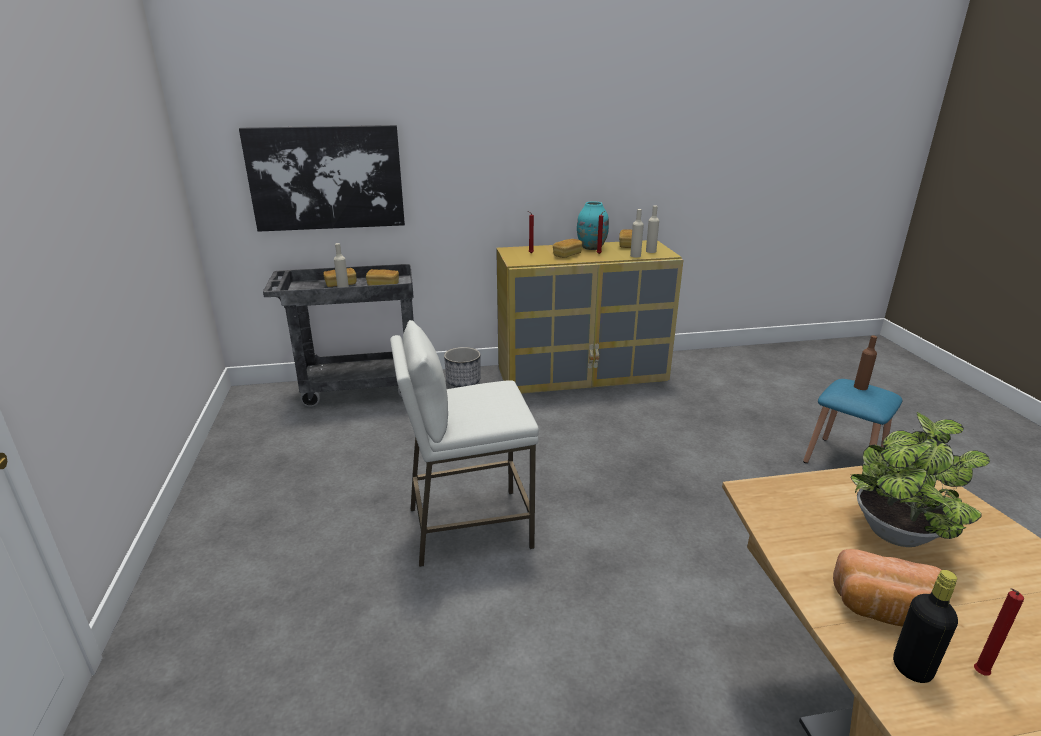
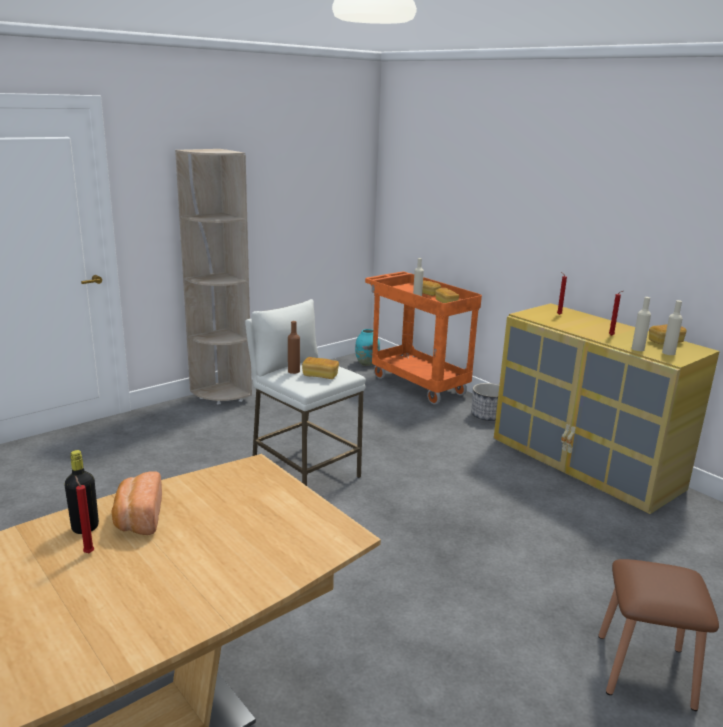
camera: 60 degrees right, 5 degrees down
(198, 540) = (221, 398): none -> beige bookcase
(326, 178) = (446, 209): picture -> none
(356, 392) = (415, 385): grey cart -> orange cart
(567, 255) = (581, 326): bread -> bread (320, 376)
(591, 247) = (624, 330): turquoise vase -> turquoise vase (366, 363)
(843, 460) = (645, 670): blue stool -> brown stool
(860, 387) = (673, 579): brown bottle -> brown bottle (293, 371)
(894, 537) = (233, 523): potted plant -> none

